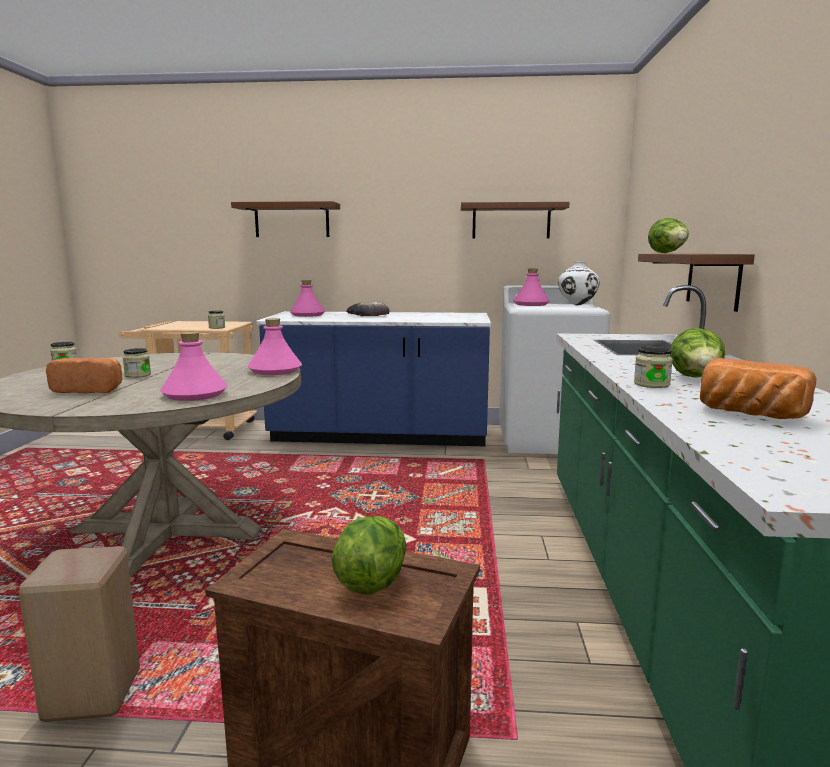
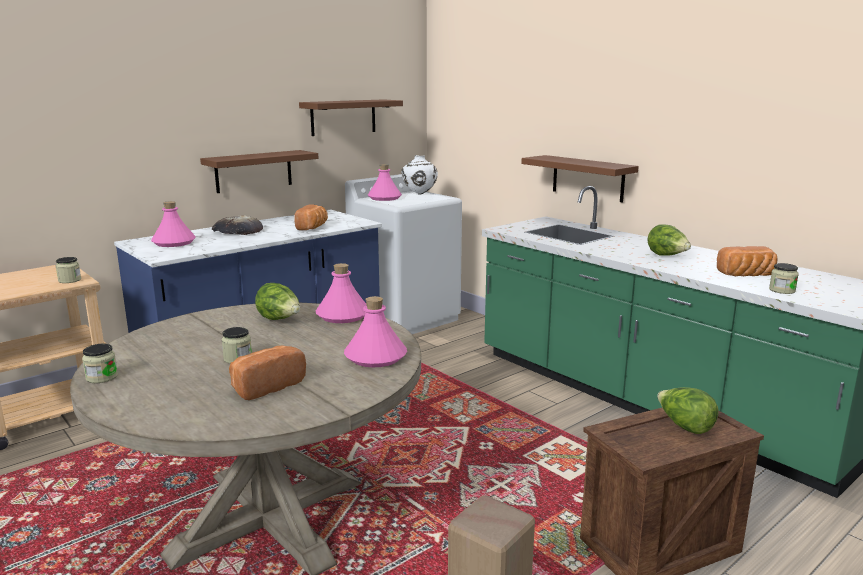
camera: 45 degrees left, 5 degrees up
(292, 220) = (112, 127): brown shelf -> brown shelf (253, 171)
(425, 318) = (313, 227): none -> bread
(651, 384) = (666, 266): jar -> jar (782, 290)
(667, 253) = (550, 158): lettuce -> lettuce (280, 320)

